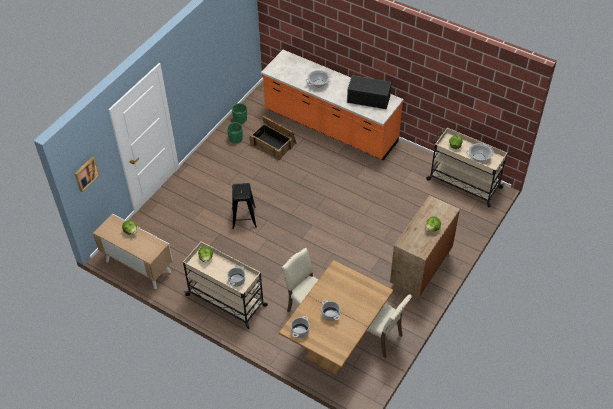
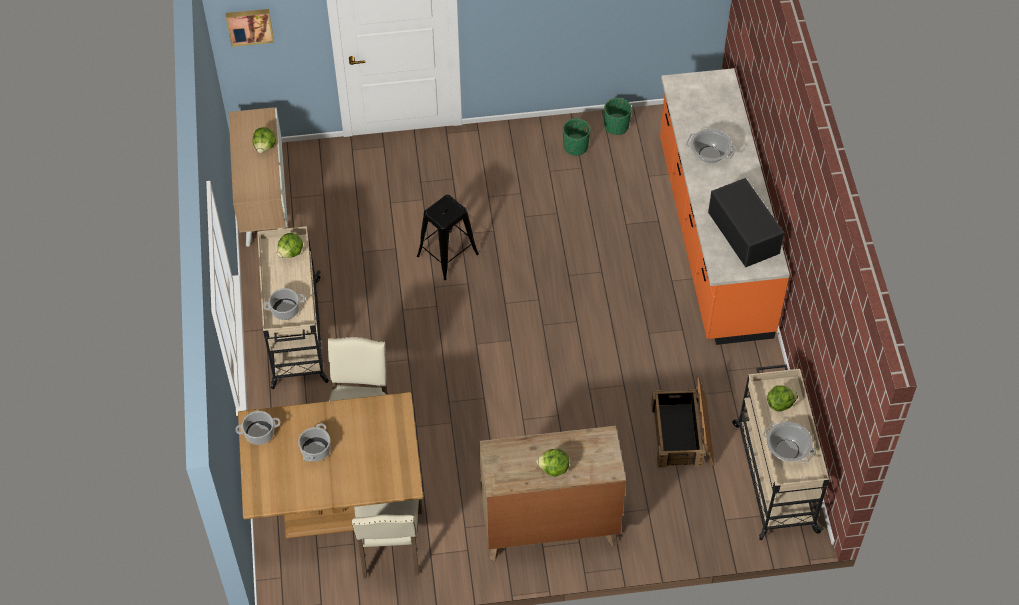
camera: 50 degrees right, 5 degrees up
(273, 143) = (611, 194): crate -> crate (683, 434)

